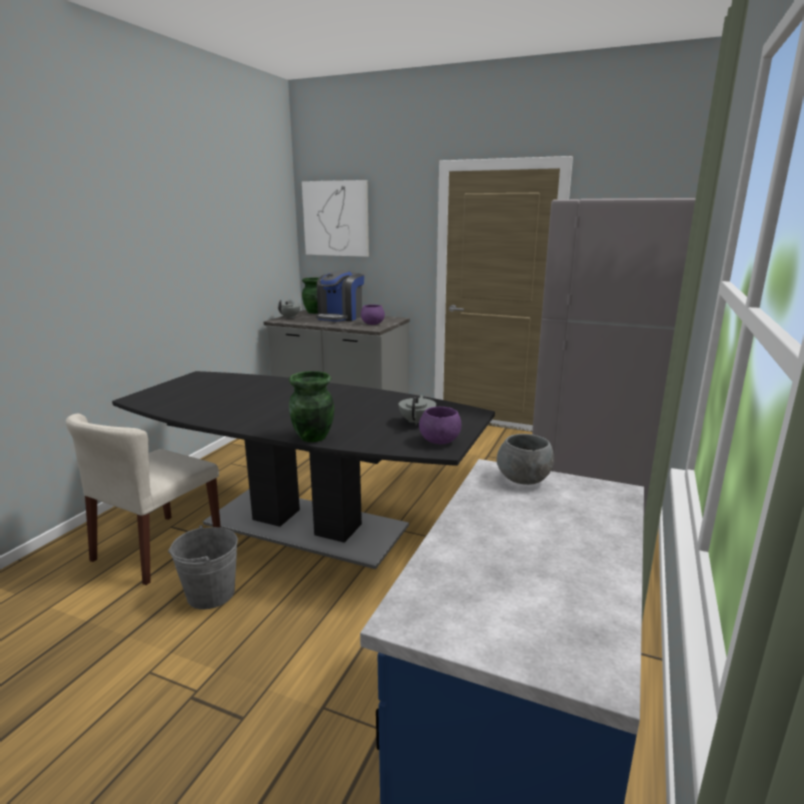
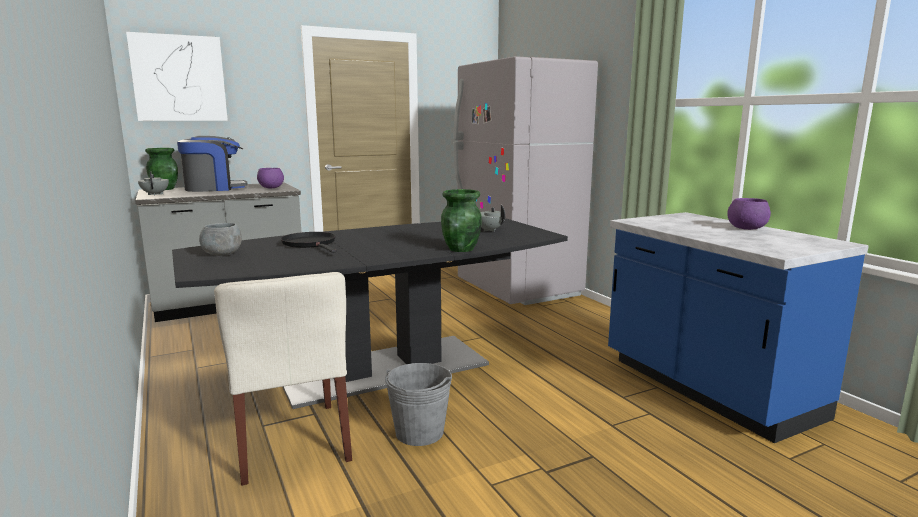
camera: 50 degrees left, 5 degrees down
(259, 391) = (310, 244): none -> black frying pan
(340, 317) = (214, 188): coffee machine -> coffee machine turned 90 degrees counterclockwise
(439, 441) = (532, 233): purple bowl -> purple bowl (747, 228)
(523, 480) = (652, 220): grey bowl -> grey bowl (222, 254)

